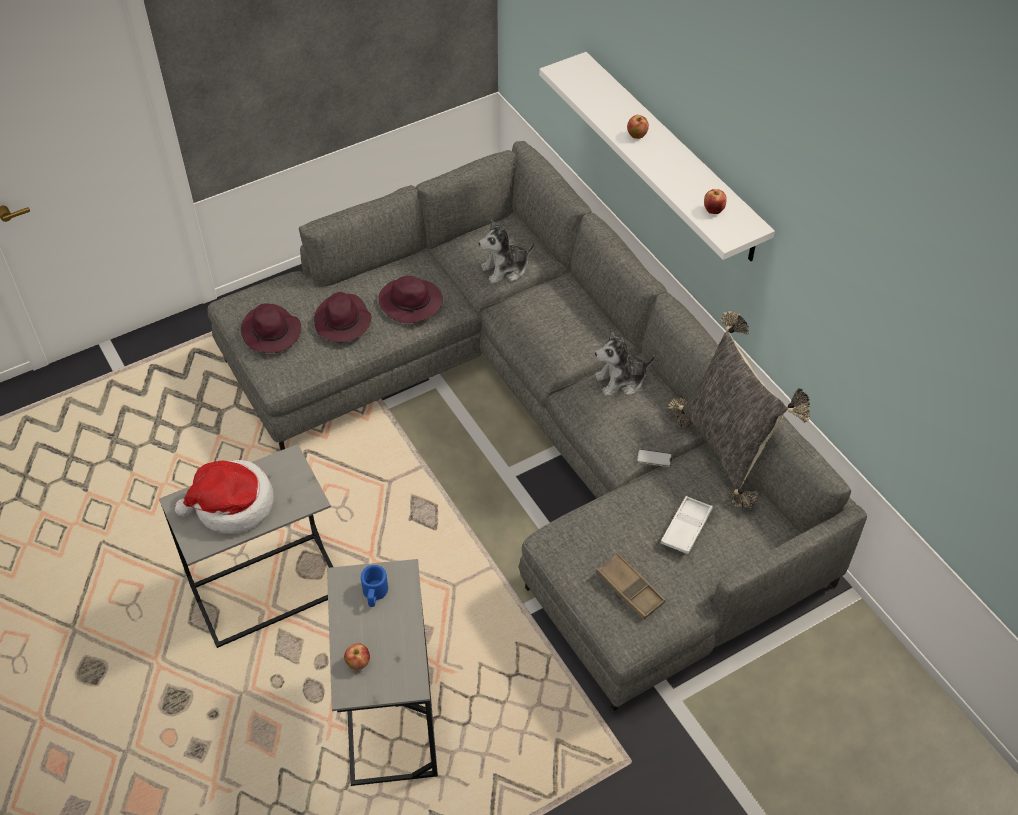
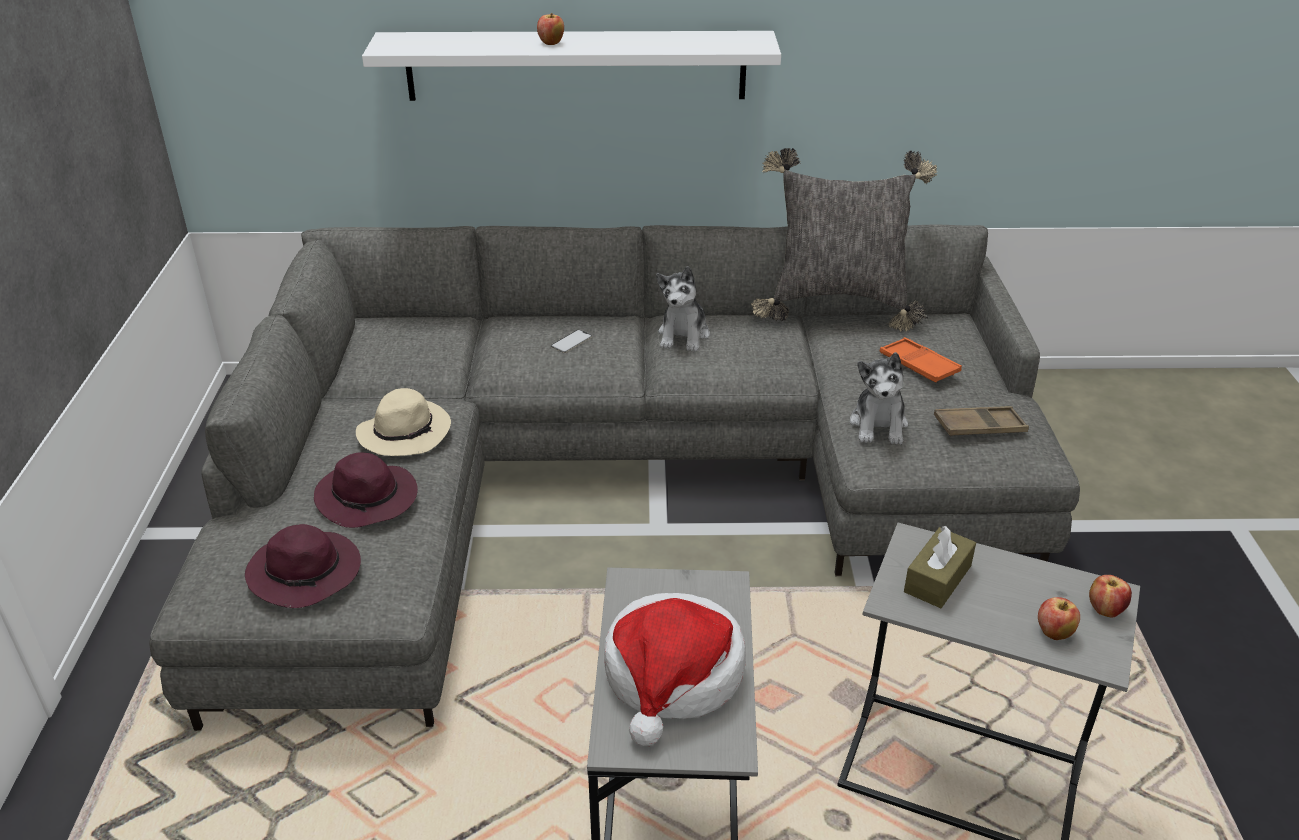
camera: 60 degrees left, 15 degrees down
(374, 594) = (937, 579): blue mug -> brown tissue box
(411, 303) = (406, 432): purple hat -> beige hat
(505, 269) = (436, 350): plush toy -> plush toy (879, 425)
(654, 458) = (808, 353): phone -> phone (571, 341)
(686, 528) = (918, 365): white tray -> orange tray
(713, 210) = (713, 42): apple -> apple (1105, 610)

